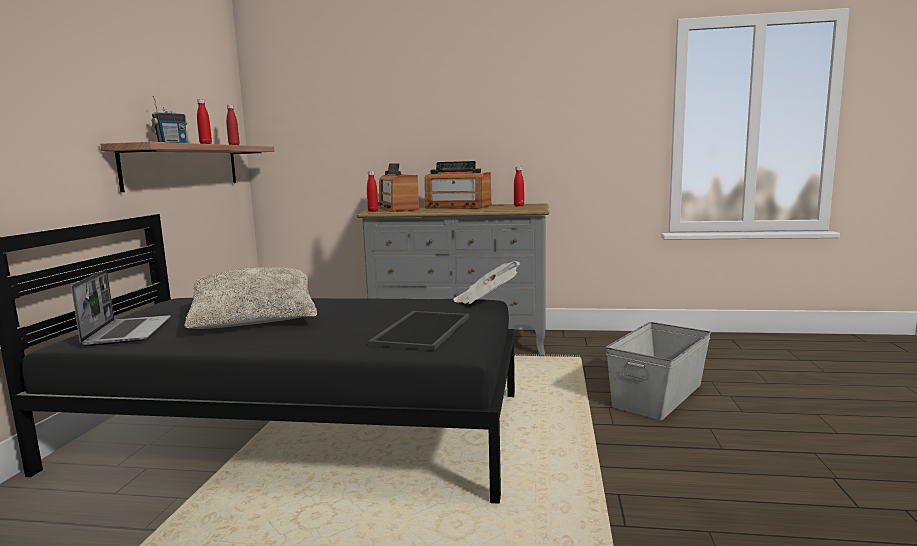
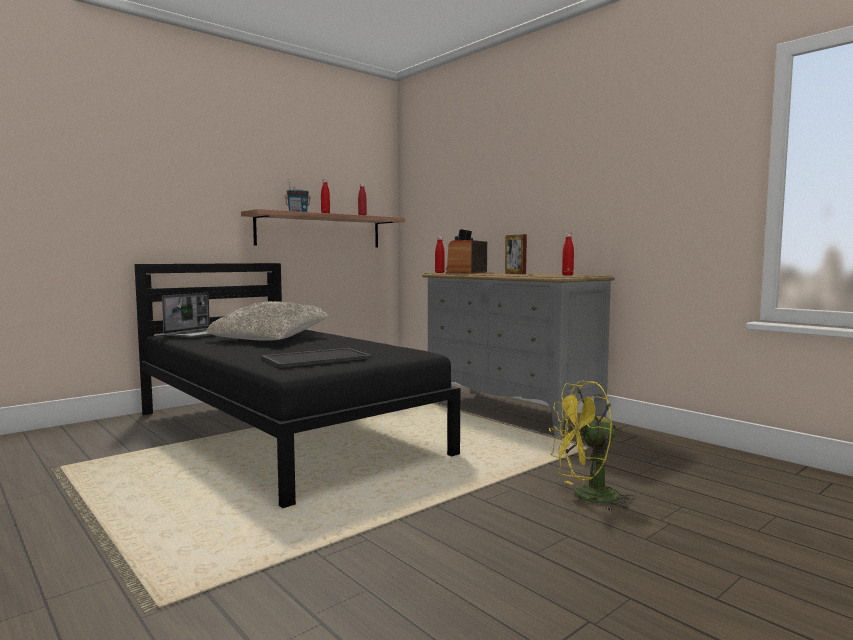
camera: 40 degrees right, 5 degrees down
(457, 207) = (515, 273): radio -> picture frame
(486, 300) = (427, 352): newspaper -> none
(658, 395) = (587, 497): grey storage box -> yellow fan

